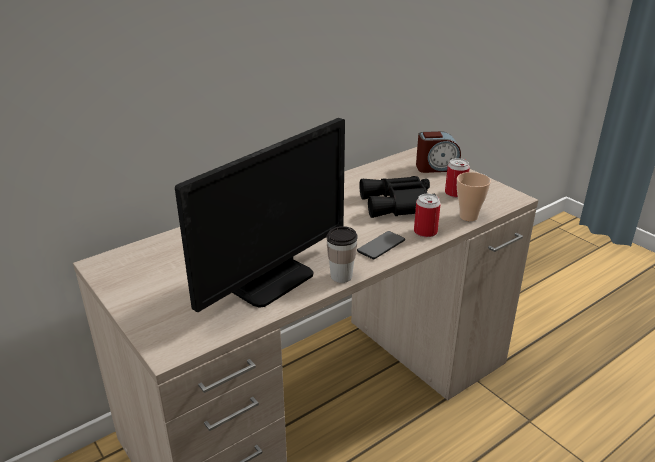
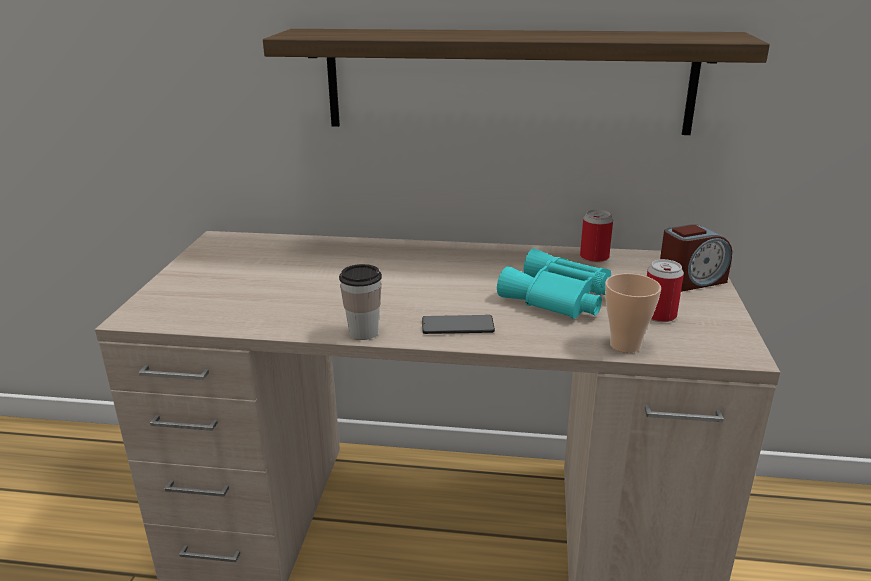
camera: 45 degrees right, 5 degrees down
(271, 280) = (300, 306): monitor -> none
(299, 64) = (507, 81): none -> shelf
(399, 205) = (560, 298): black binoculars -> turquoise binoculars
(425, 232) = (535, 336): can -> can (594, 257)
(436, 167) = (690, 281): alarm clock -> alarm clock turned 60 degrees counterclockwise

